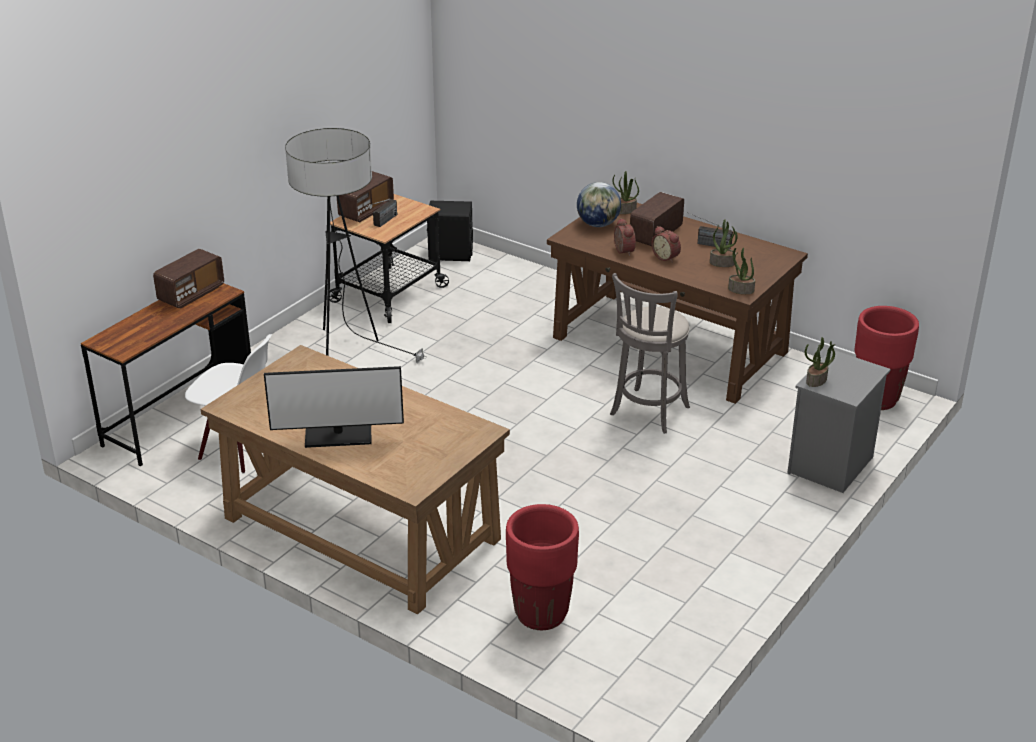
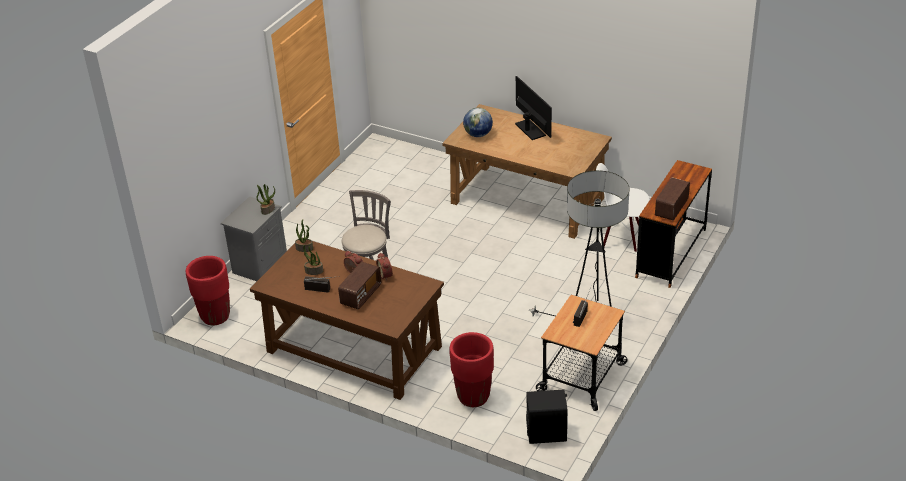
camera: 175 degrees right, 5 degrees up
(338, 437) = (530, 129): monitor -> monitor turned 75 degrees clockwise
(366, 211) = (600, 327): radio -> none
(541, 614) = (423, 172): red planter -> red planter (473, 397)
(598, 224) = (405, 301): globe -> globe (478, 134)
(624, 210) = (385, 319): potted plant -> none

